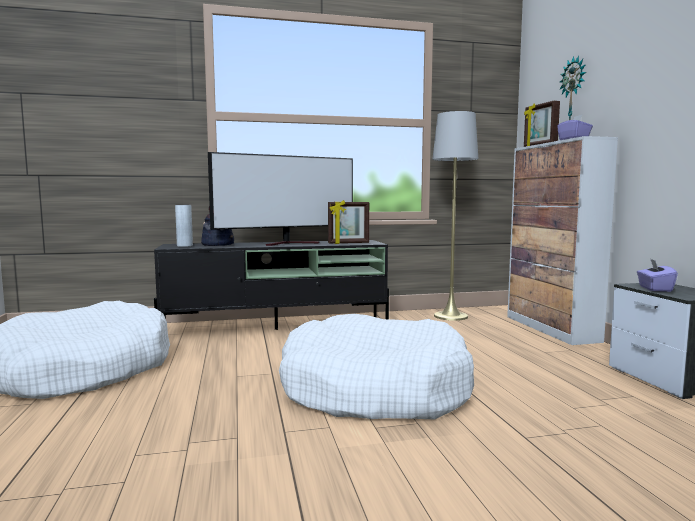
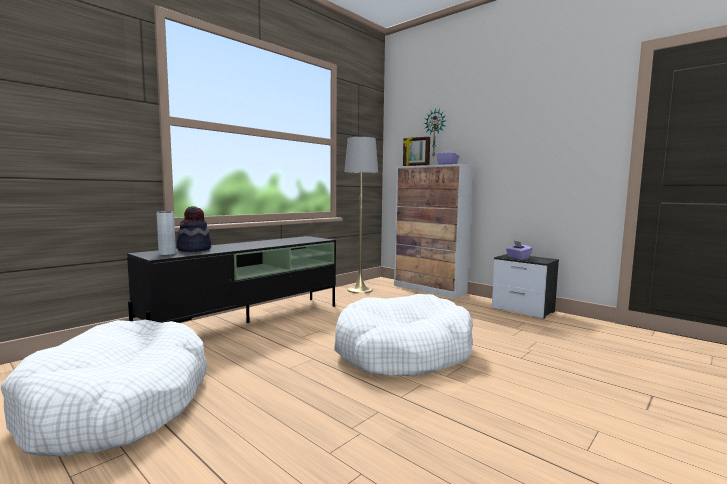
camera: 35 degrees left, 0 degrees up
(291, 243) = (259, 244): television -> none
(348, 243) = (305, 240): picture frame -> none

